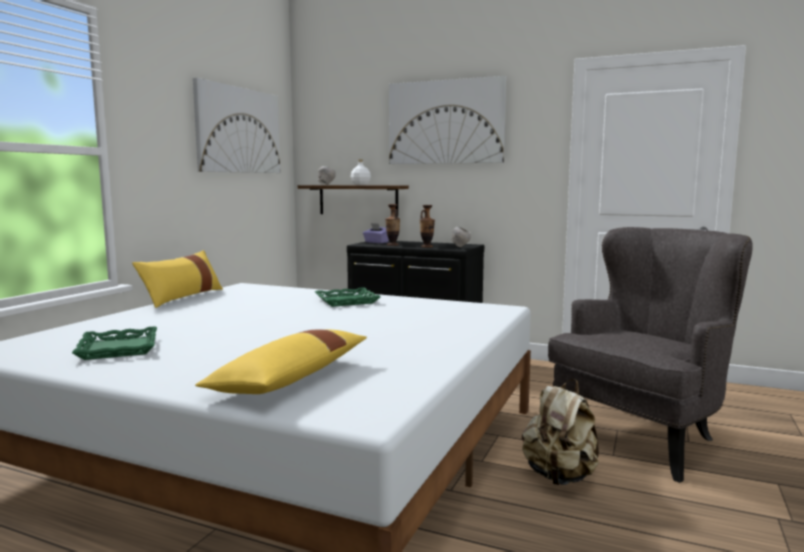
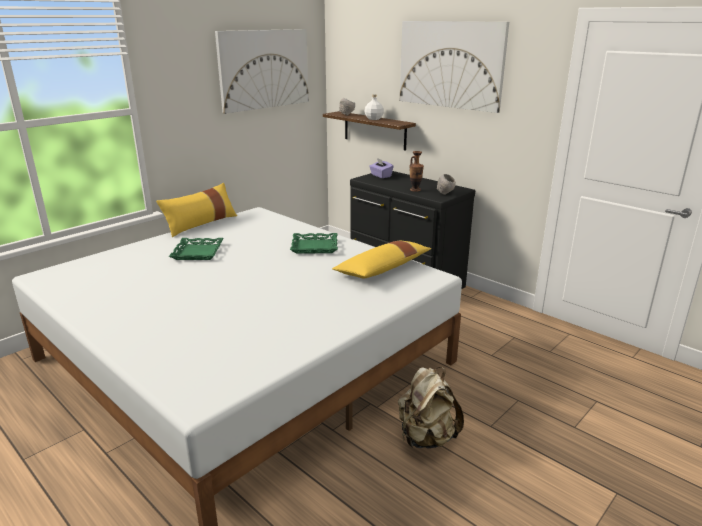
camera: 20 degrees right, 15 degrees up
(119, 349) = (113, 288): green tray -> green tray (198, 252)
(290, 379) = (188, 346): yellow pillow -> yellow pillow (382, 269)
(392, 245) = (389, 183): vase -> none
(642, 434) = (537, 410): grey armchair -> none

